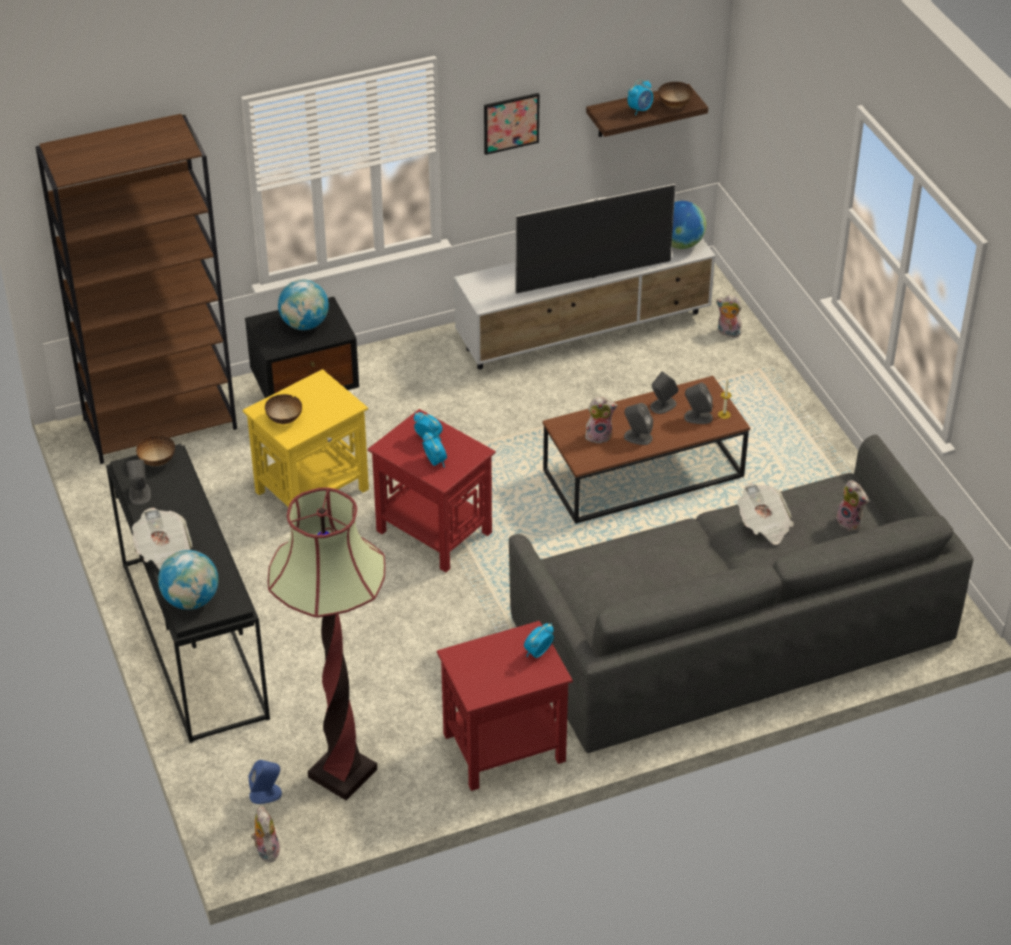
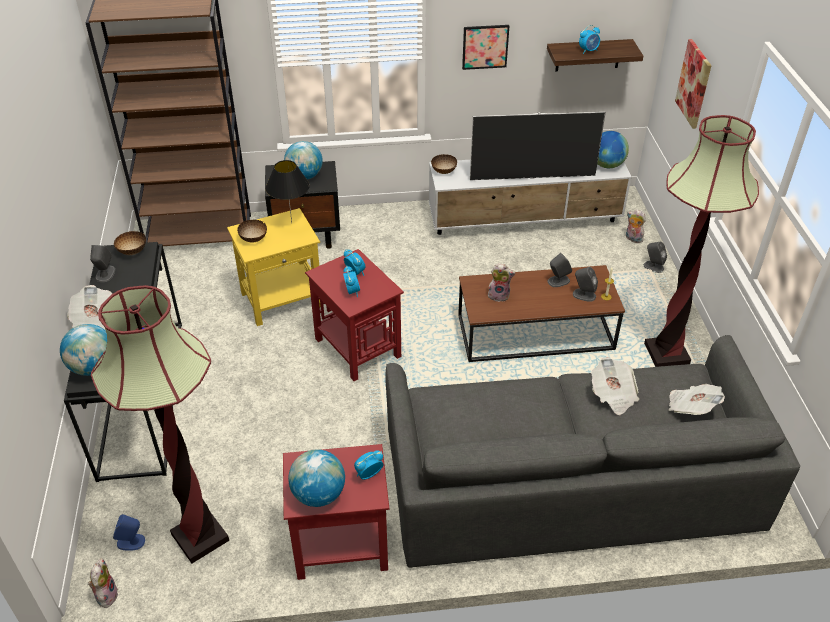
camera: 15 degrees right, 0 degrees up
(322, 391) = (291, 223): none -> black table lamp
(494, 682) = (318, 494): none -> globe
(637, 437) = (530, 302): grey speaker -> grey speaker (653, 266)
(674, 105) = (616, 51): bowl -> bowl (443, 171)
(777, 138) = (694, 83): none -> picture
(804, 471) = (666, 354): none -> floor lamp
(850, 522) = (691, 407): plush toy -> newspaper

